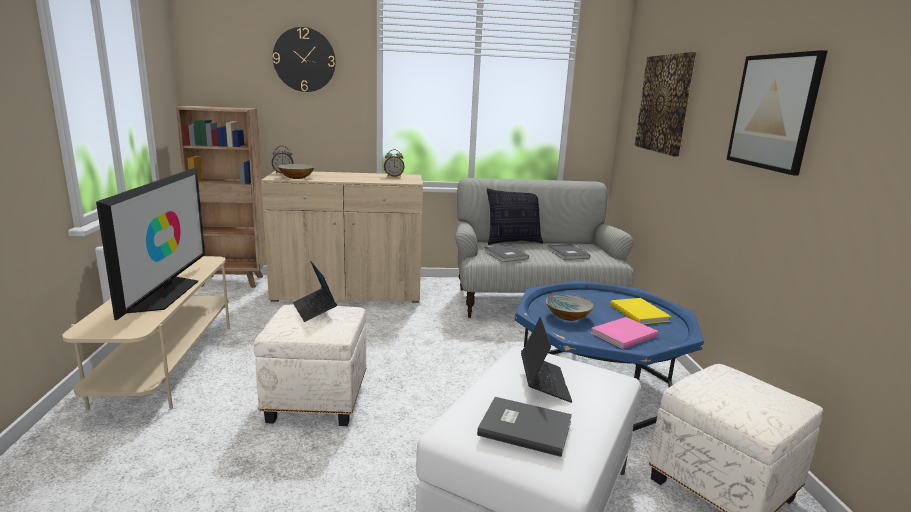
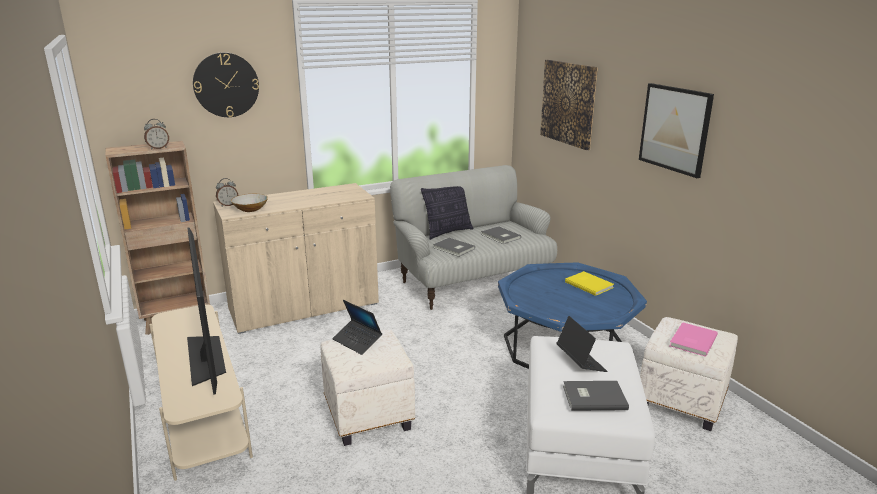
camera: 20 degrees left, 5 degrees up
(394, 176) = (336, 190): alarm clock -> alarm clock (158, 148)
(568, 316) = (544, 299): bowl -> none
(622, 334) = (590, 307): pink book -> pink book (691, 341)

